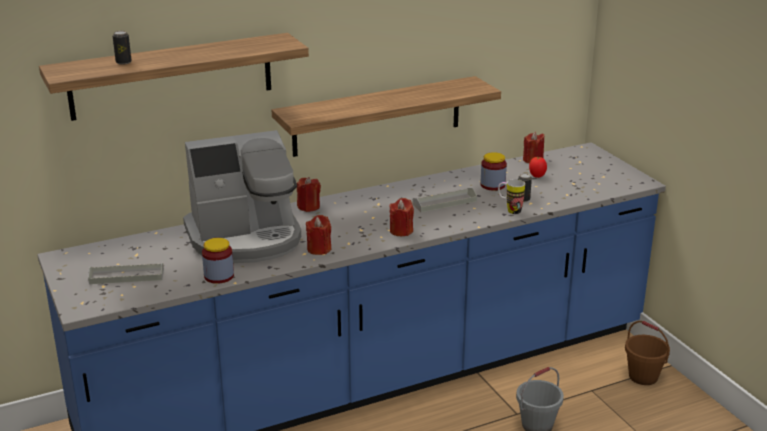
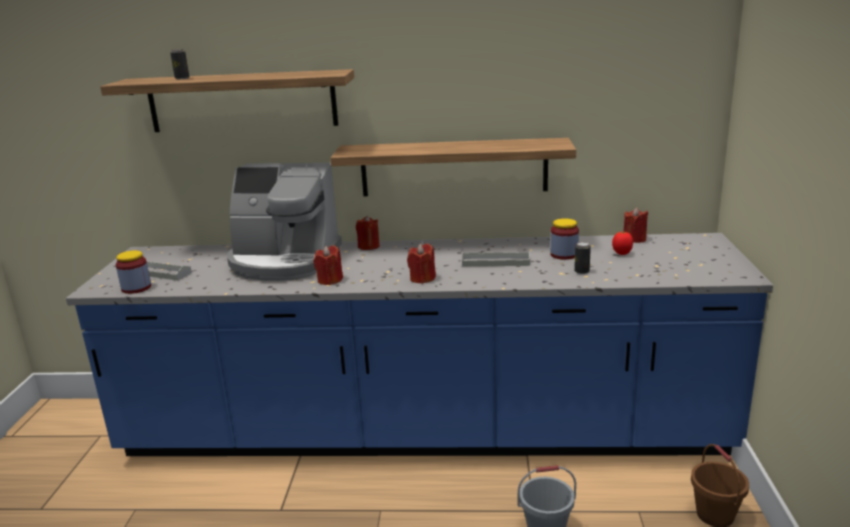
camera: 30 degrees right, 5 degrees down
(219, 276) = (221, 286): jar -> jar (136, 288)
(509, 210) = (554, 279): mug -> none

